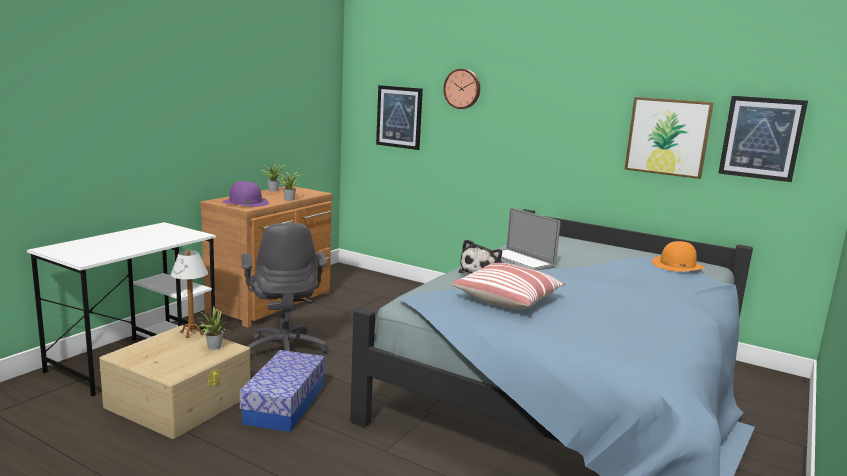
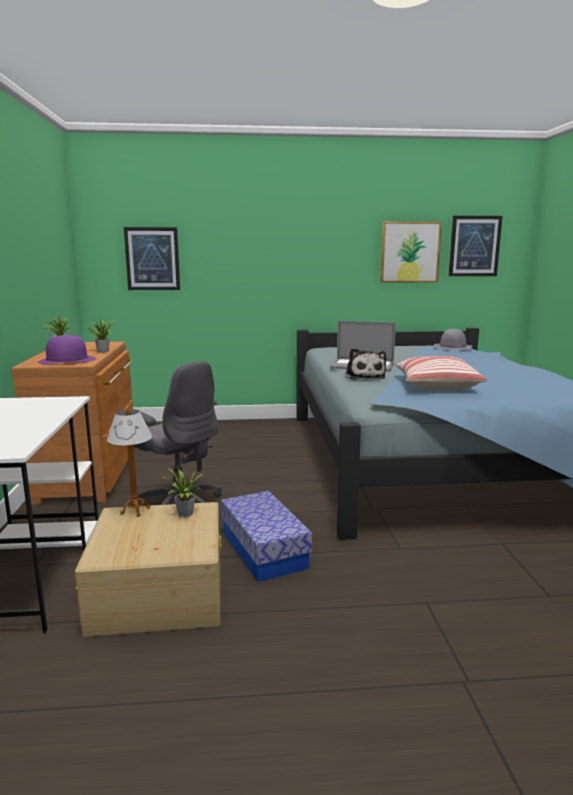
camera: 35 degrees left, 0 degrees up
(462, 89) = (222, 225): wall clock -> none
(677, 265) = (452, 347): orange hat -> grey hat

